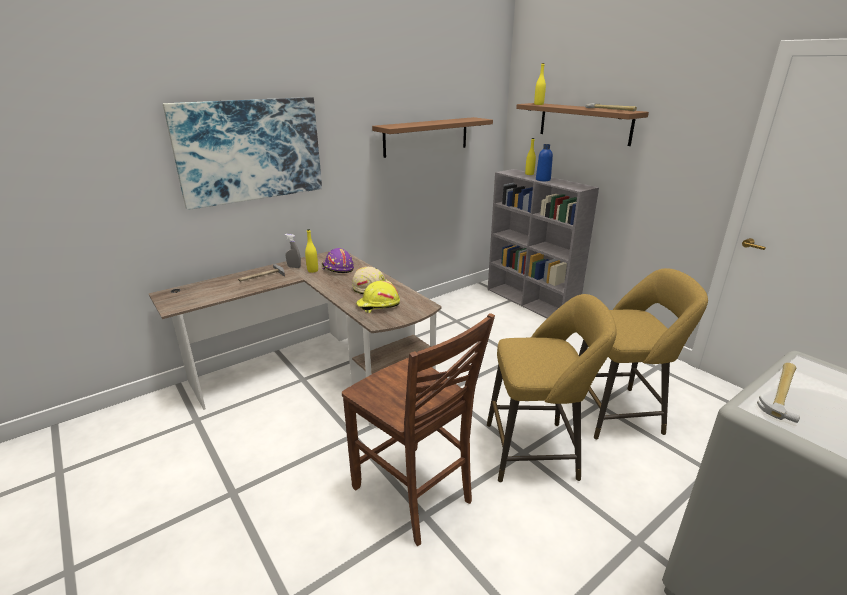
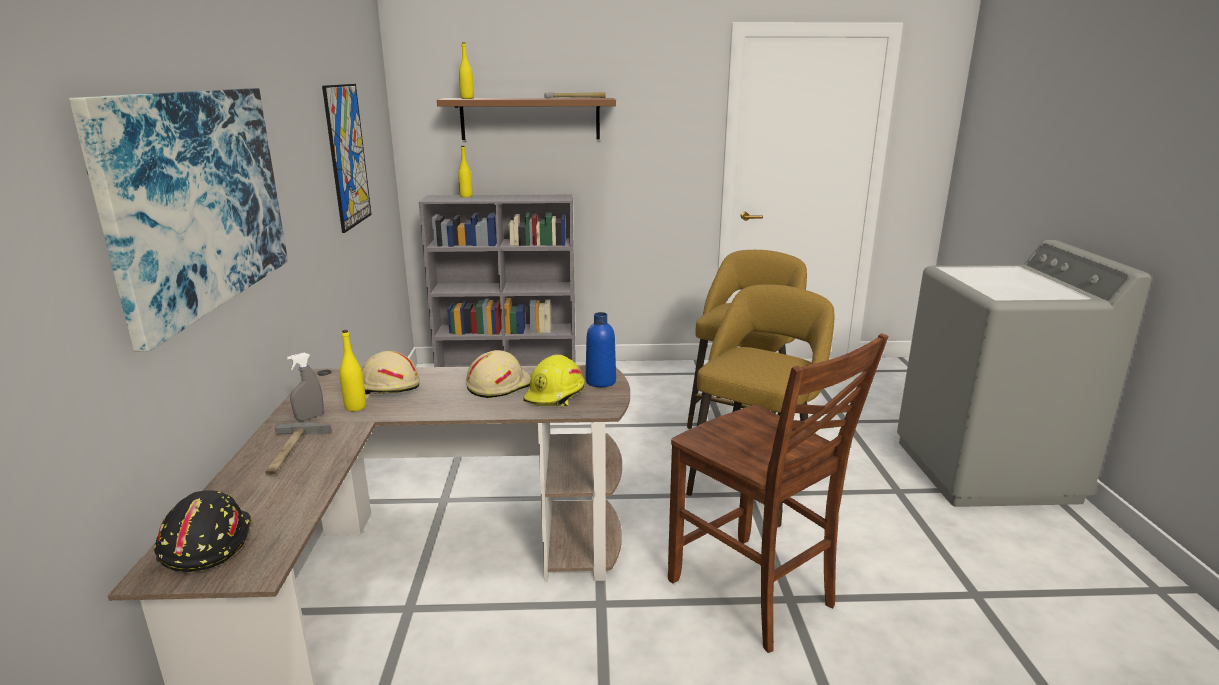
camera: 55 degrees left, 5 degrees down
(184, 292) = (205, 543): none -> black hard hat
(337, 268) = (385, 389): purple hard hat -> beige hard hat
(414, 495) = (753, 594): brown chair -> brown chair turned 60 degrees clockwise
(426, 136) = (347, 156): brown shelf -> picture
(543, 180) = (500, 198): blue bottle -> blue bottle (600, 381)
(782, 392) = (984, 286): hammer -> none

